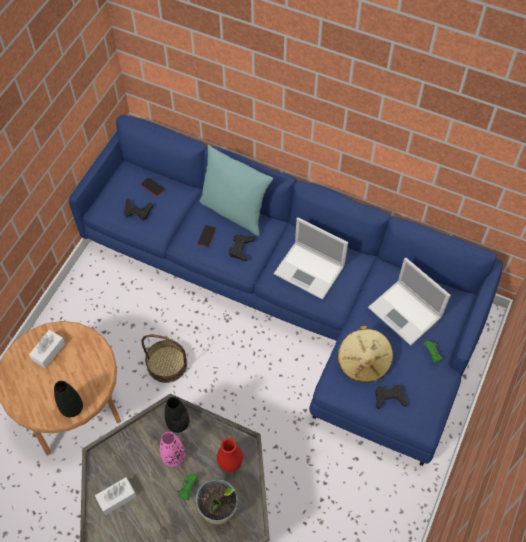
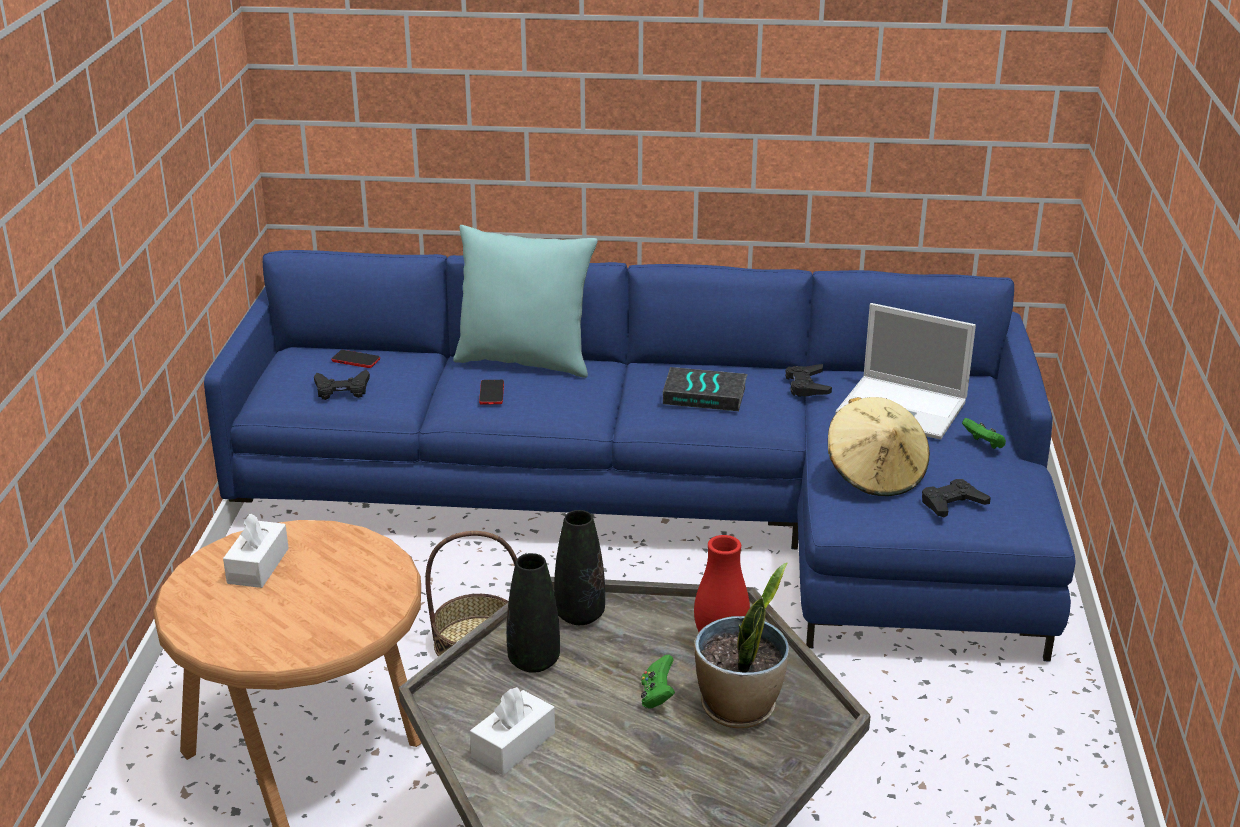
camera: 20 degrees left, 30 degrees down
(72, 408) = (349, 626): black vase -> black vase (534, 661)
(173, 456) = (599, 660): pink vase -> none
(241, 248) = (564, 395): black game controller -> black game controller (807, 385)
(310, 270) = (705, 395): laptop -> book

